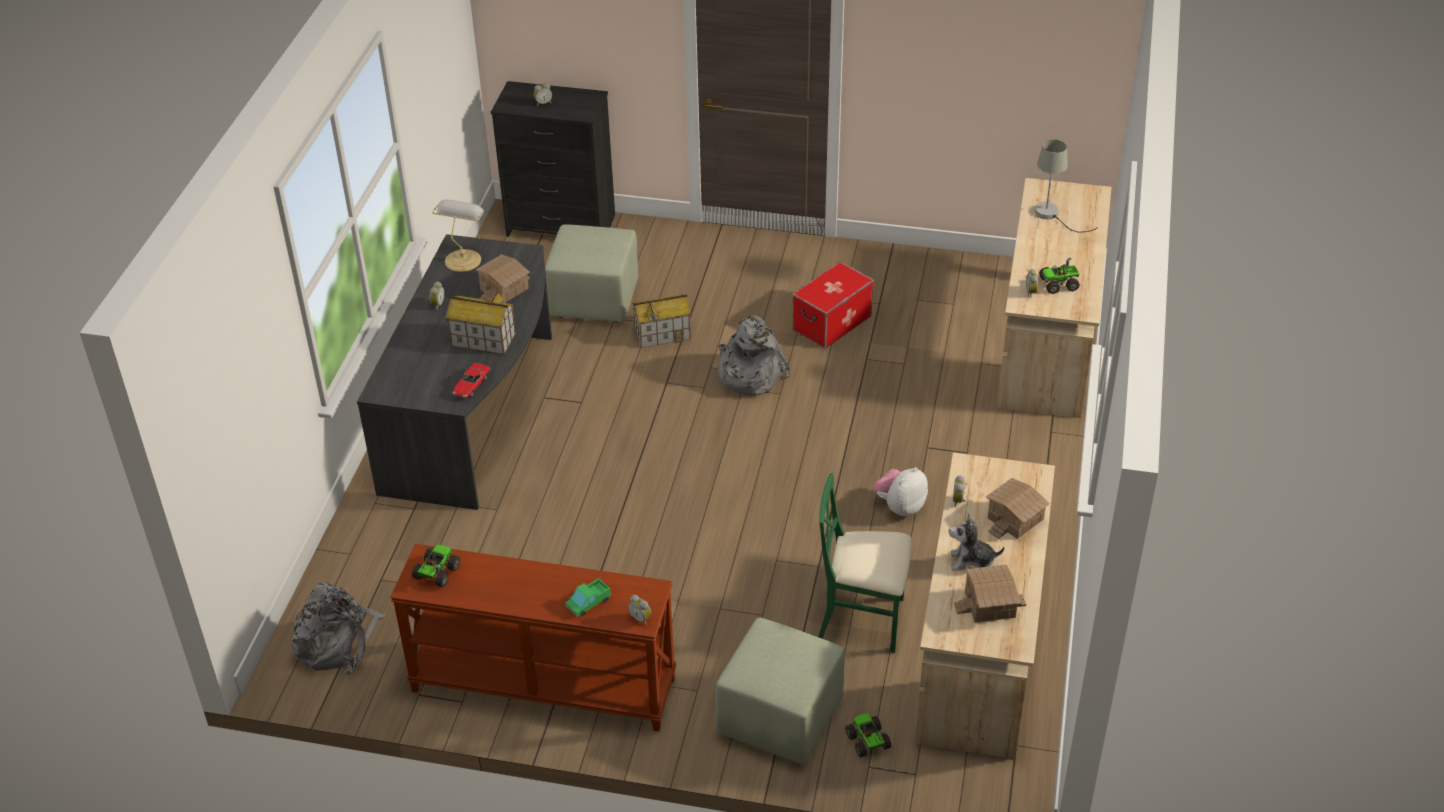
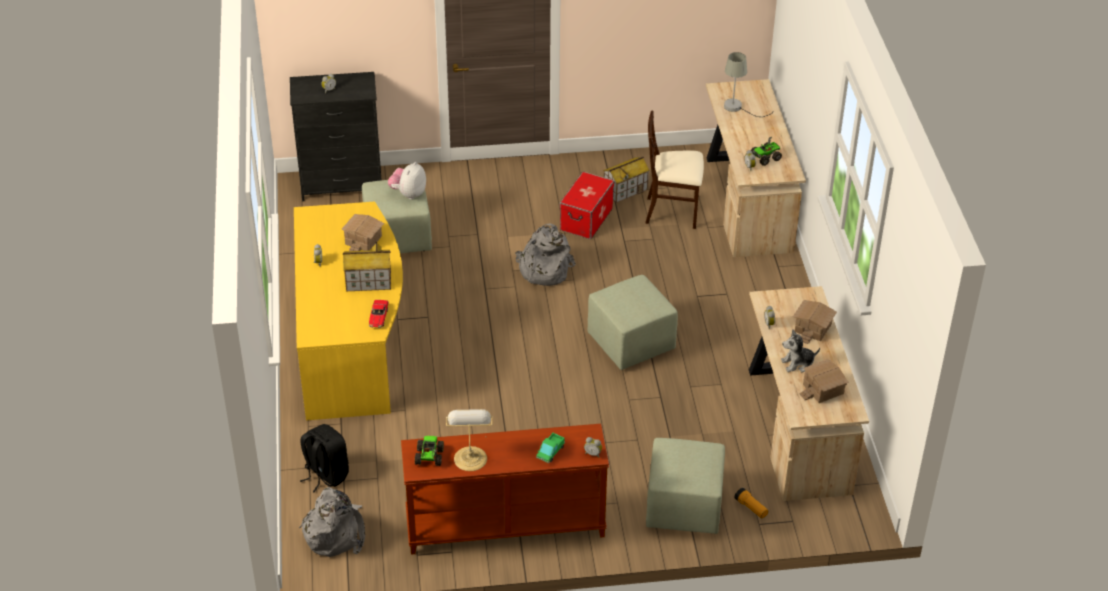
camera: 20 degrees left, 0 degrees up
(364, 567) = (325, 474): none -> black backpack
(463, 259) = (318, 223): table lamp -> table lamp (470, 457)
(476, 414) = (351, 343): grey desk -> yellow desk
(662, 334) = (464, 253): toy house -> toy house (625, 190)
(814, 489) = (632, 343): none -> green ottoman
(862, 619) = (708, 426): green chair -> none
(868, 742) = (751, 508): toy truck -> flashlight
(900, 506) = (698, 342): plush toy -> plush toy (408, 194)
(945, 335) = (672, 211): none -> beige chair

